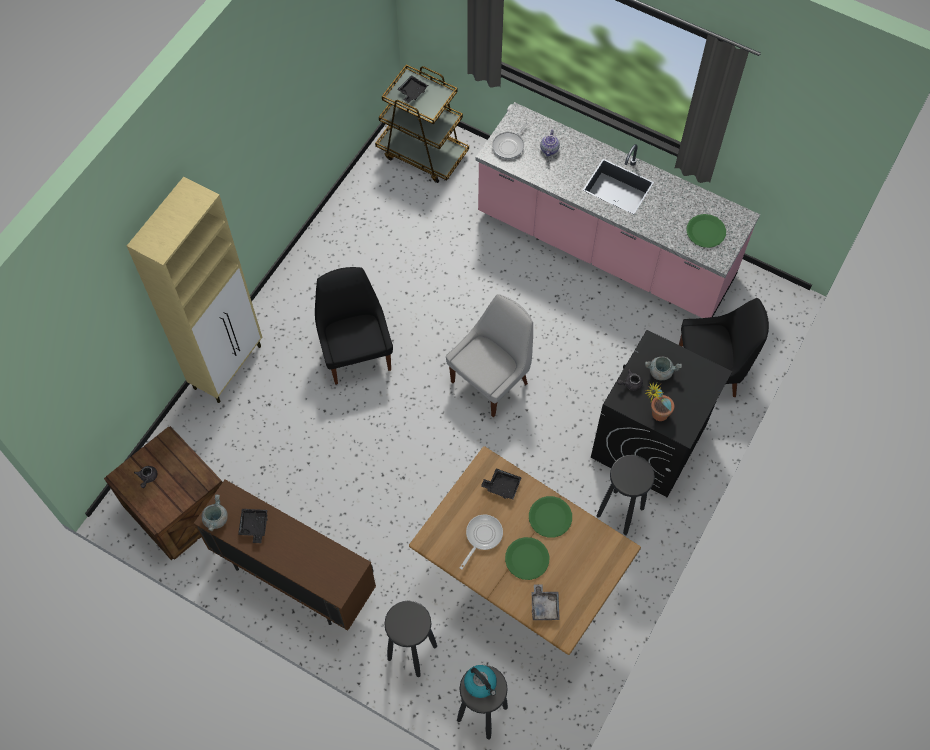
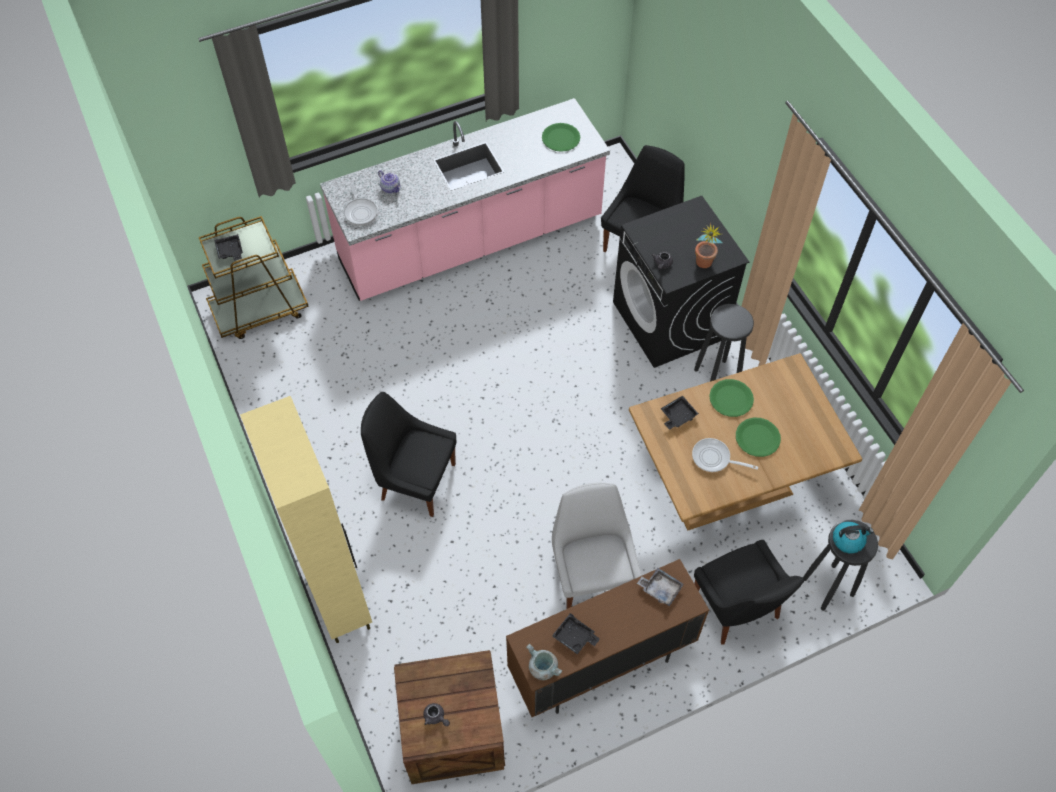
camera: 55 degrees left, 5 degrees down
(411, 652) = (737, 609): black stool -> black chair
(482, 536) = (714, 458): frying pan -> frying pan turned 45 degrees counterclockwise
(491, 380) = (528, 394): white chair -> white chair (592, 575)
(544, 606) = (808, 450): grey tray -> grey tray (660, 589)
(660, 372) = (667, 239): grey cooking pot -> none

